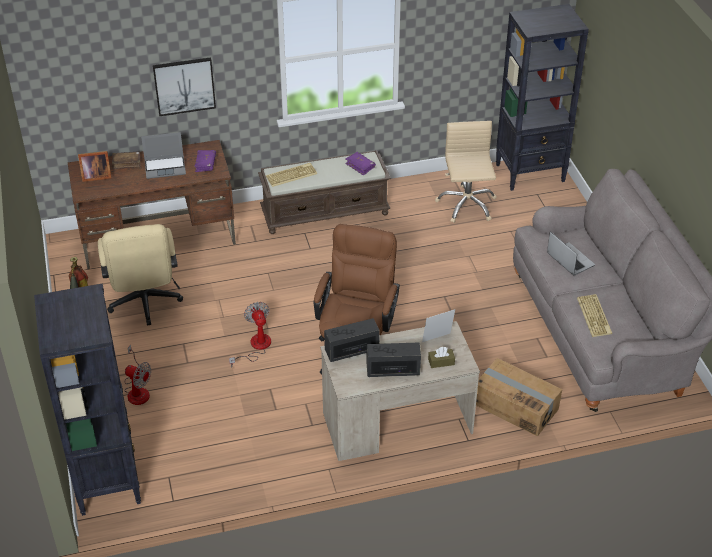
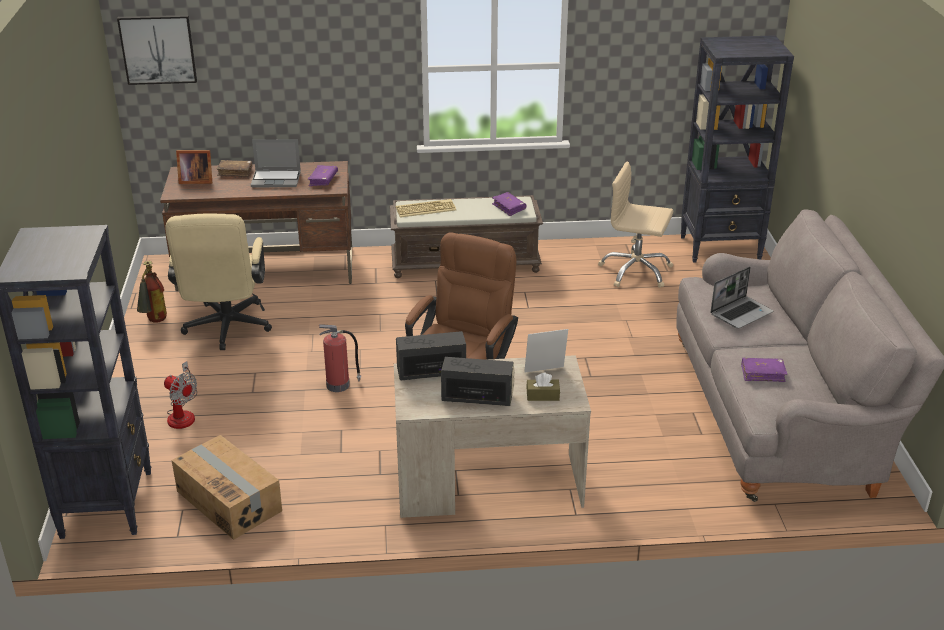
camera: 10 degrees right, 10 degrees down
(184, 86) = (308, 87): picture -> picture (158, 49)
(256, 347) = (339, 385): fan -> fire extinguisher
(466, 205) = (635, 271): beige office chair -> beige office chair turned 75 degrees counterclockwise
(516, 406) = (648, 483): cardboard box -> cardboard box (229, 500)
(569, 260) = (741, 313): laptop -> laptop turned 75 degrees clockwise
(595, 316) = (762, 374): keyboard -> purple book

